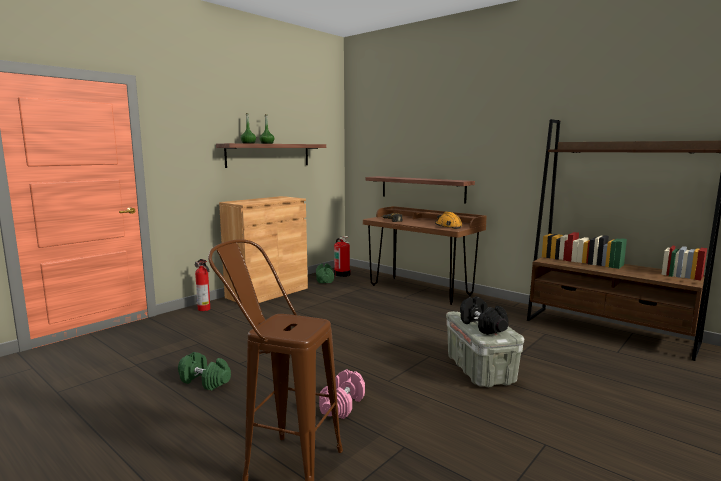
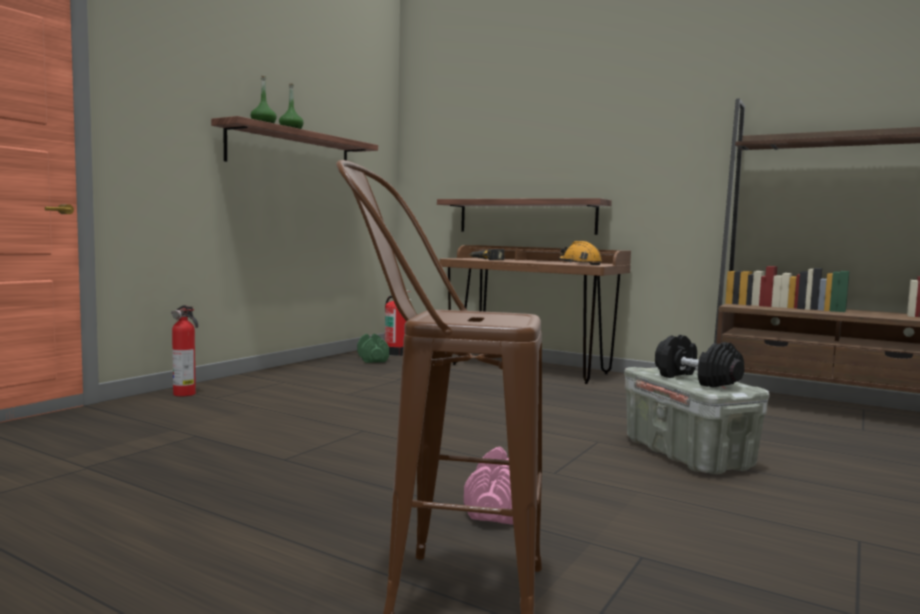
camera: 10 degrees left, 5 degrees down
(205, 381) = (232, 485): green dumbbell -> none
(267, 293) = (286, 374): brown cabinet -> none

